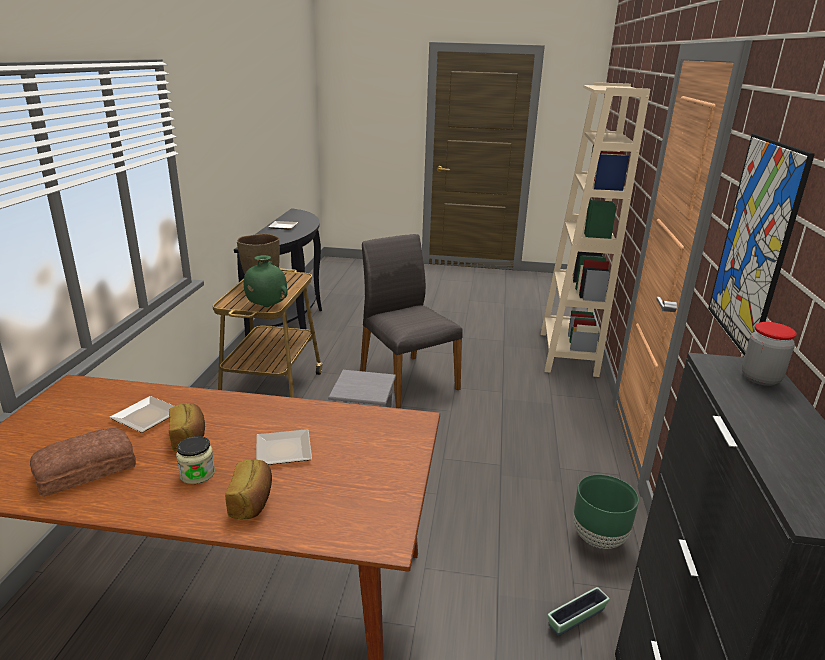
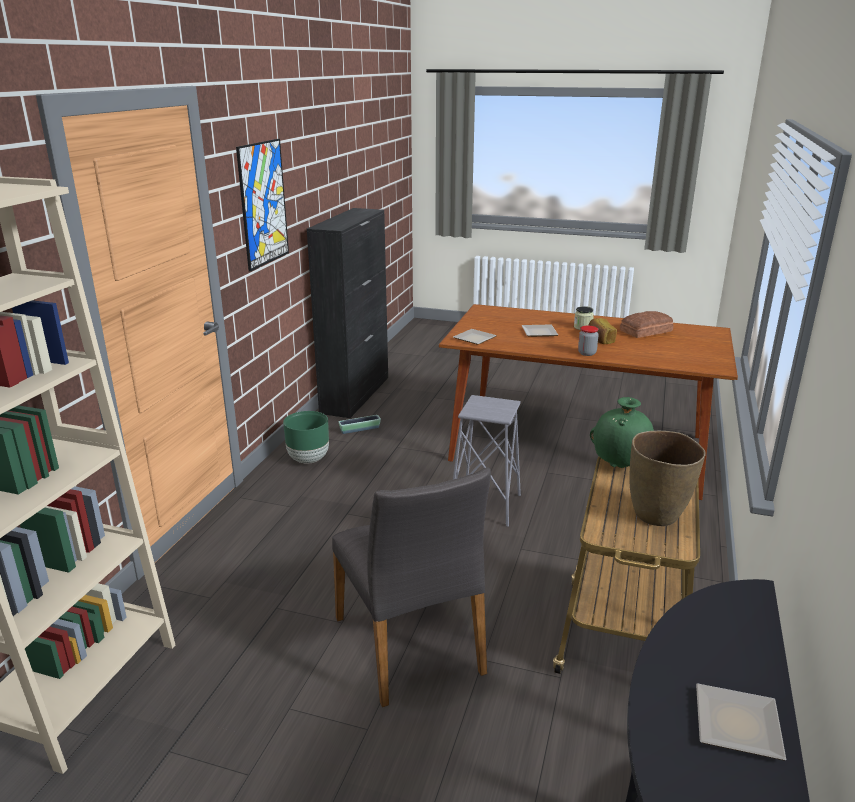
camera: 170 degrees left, 0 degrees up
(149, 417) = (636, 349): plate -> plate (473, 339)
(252, 501) = (548, 319): bread -> none
(760, 378) = (327, 225): jar -> jar (587, 353)

